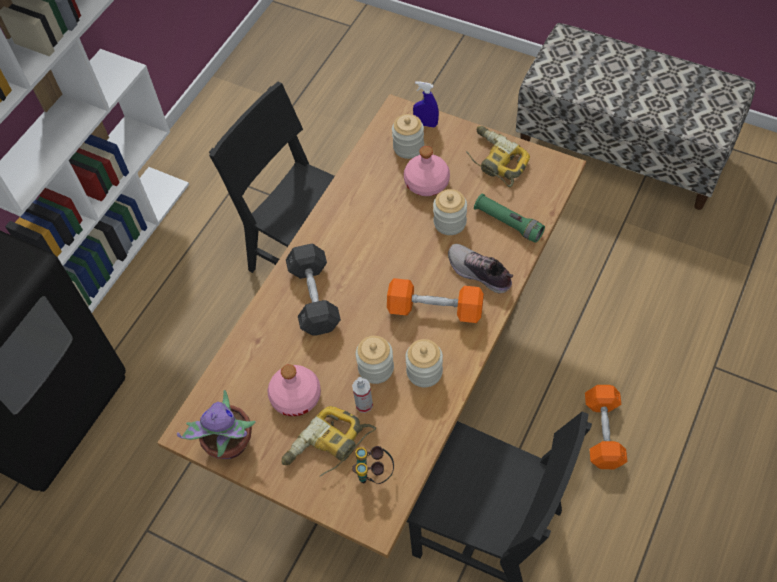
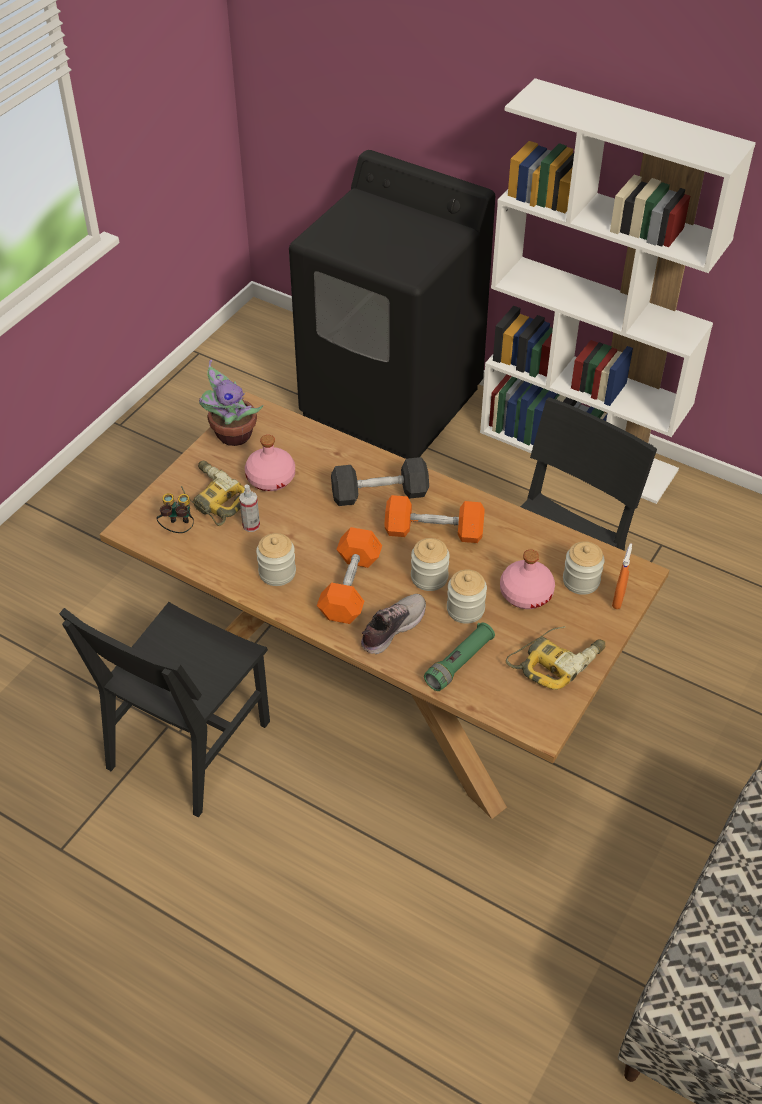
camera: 90 degrees right, 10 degrees down
(376, 368) = (289, 536): jar -> jar (429, 577)
(426, 124) = (618, 600): blue spray bottle -> orange spray bottle
(603, 432) = (283, 876): orange dumbbell -> orange dumbbell (434, 531)

